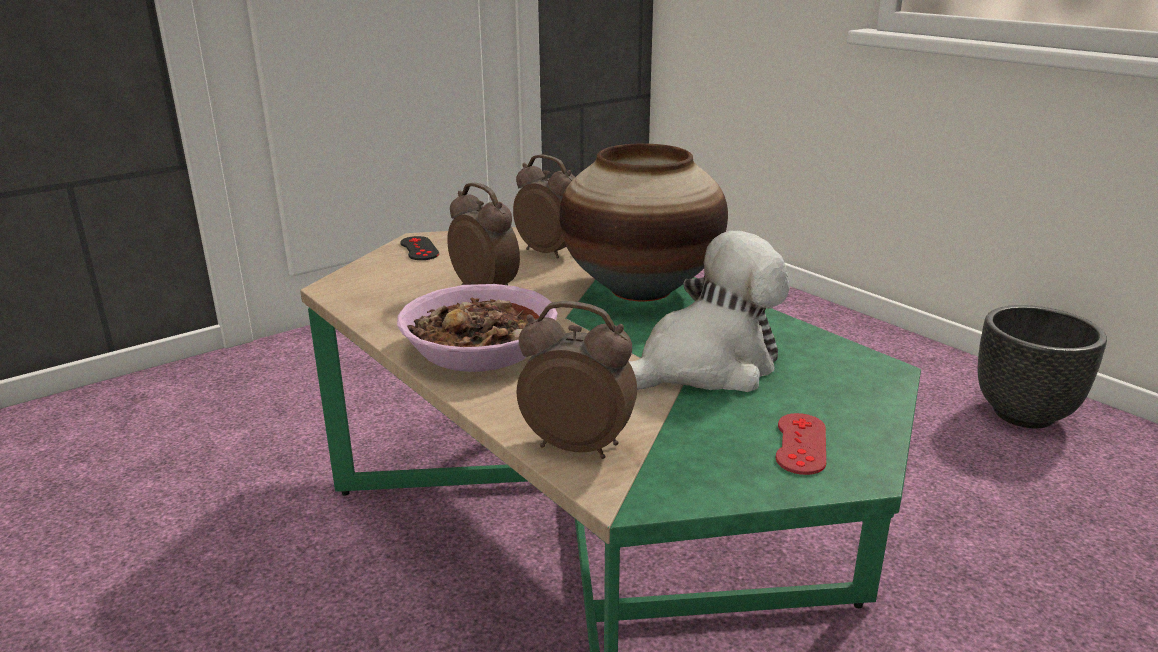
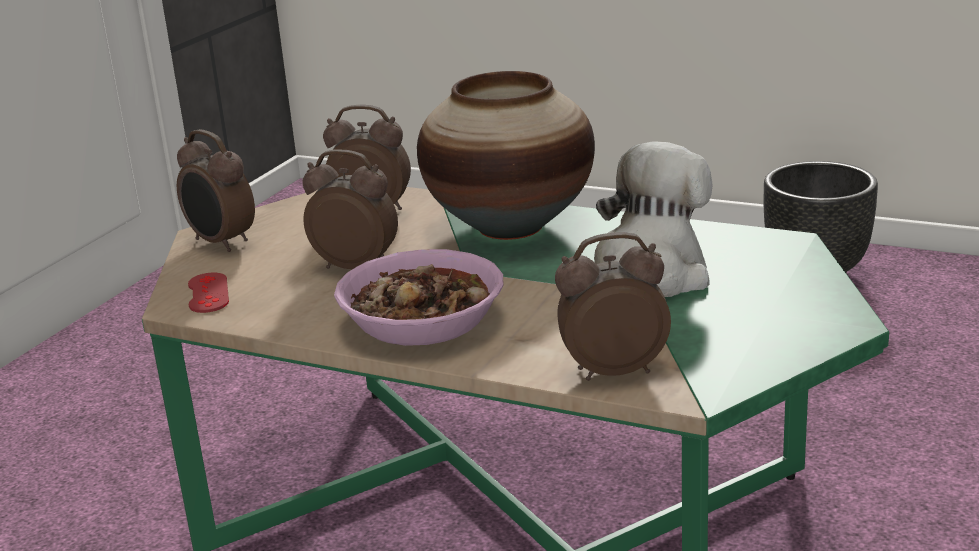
camera: 25 degrees left, 0 degrees up
(419, 249) = (221, 243): black game controller -> alarm clock
(801, 444) = (785, 316): red game controller -> red game controller (208, 293)

